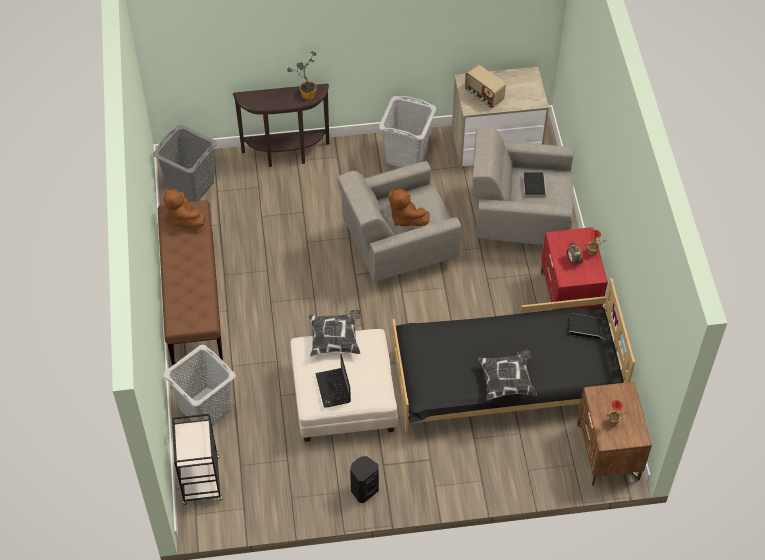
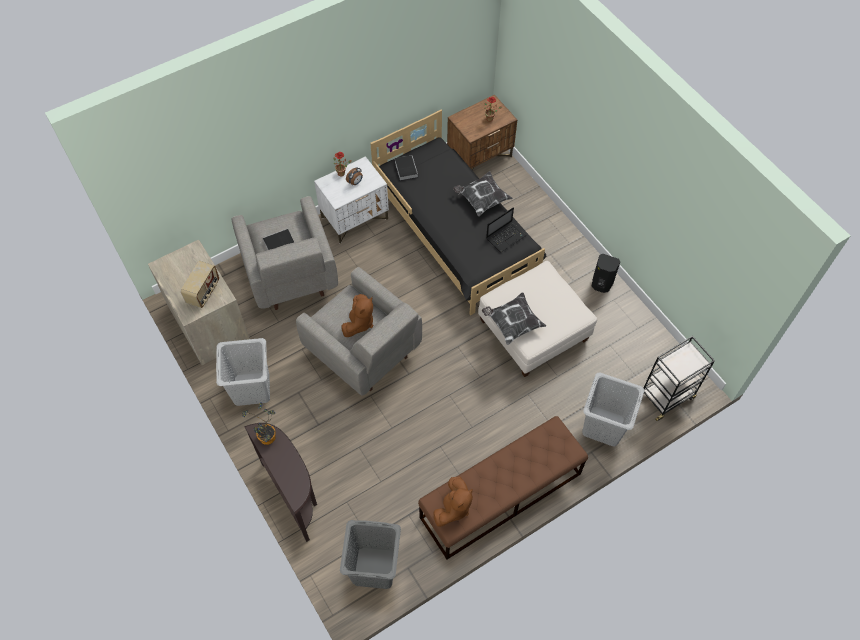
camera: 115 degrees left, 5 degrees up
(333, 389) = (560, 303): laptop -> laptop (506, 236)
(569, 296) = (355, 218): red nightstand -> white nightstand

